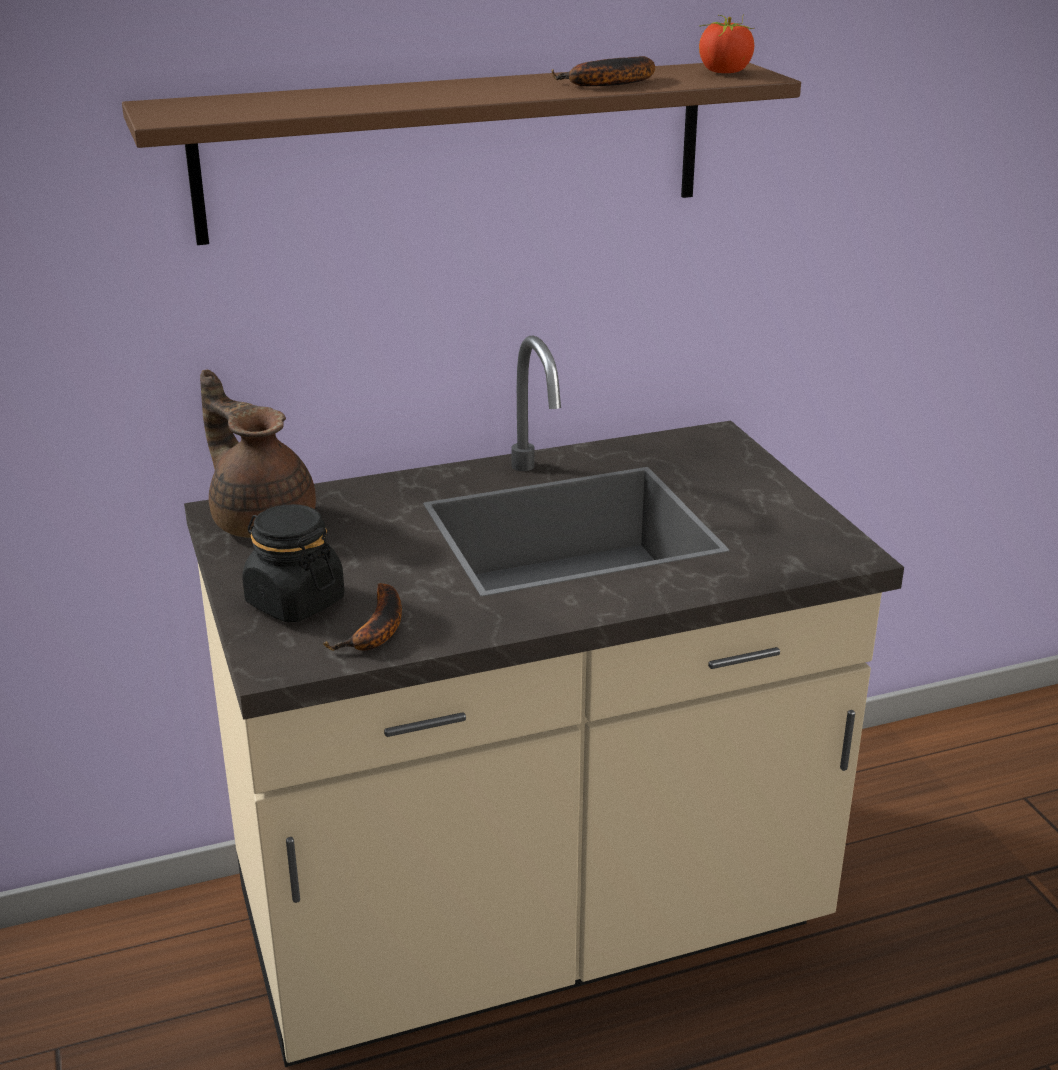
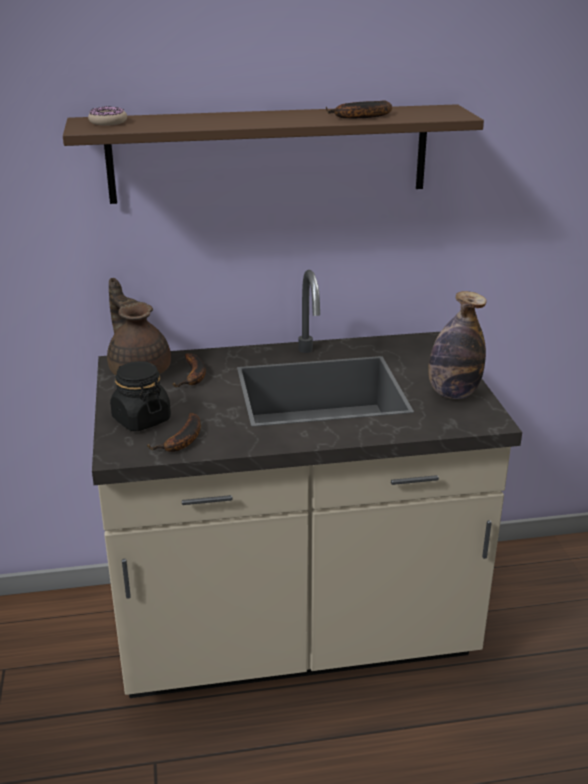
camera: 10 degrees right, 0 degrees up
(199, 106) = (108, 122): none -> donut
(357, 523) = (194, 376): none -> banana
(724, 72) = (438, 112): tomato -> none
(778, 516) = (452, 393): none -> bottle

